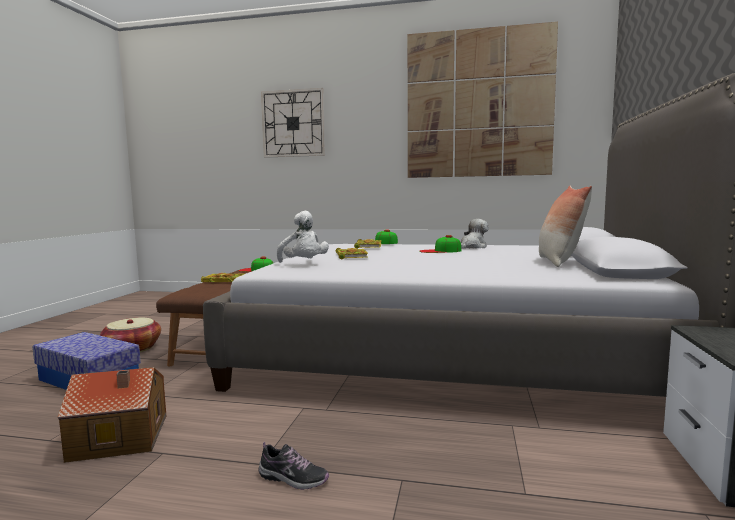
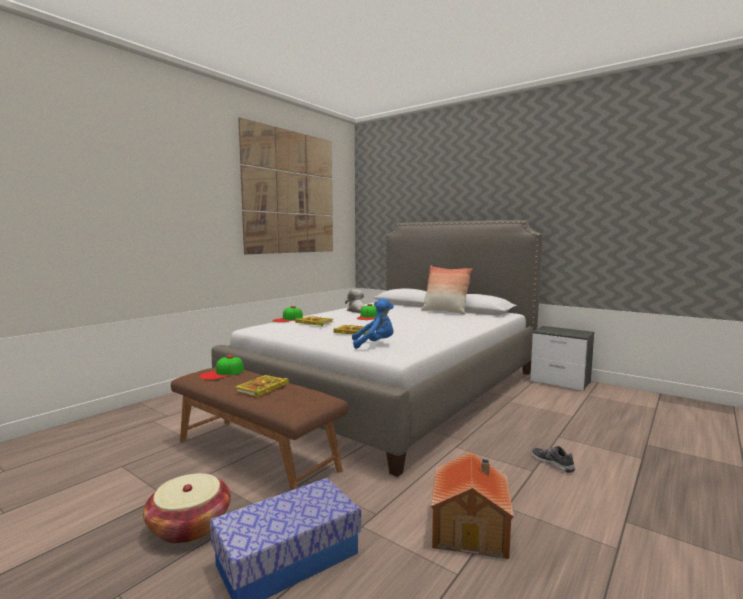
camera: 65 degrees left, 0 degrees up
(293, 123) = (116, 186): wall clock -> none
(293, 478) = (552, 463): shoe -> shoe turned 75 degrees counterclockwise
(303, 264) = (375, 344): white plush toy -> blue plush toy

